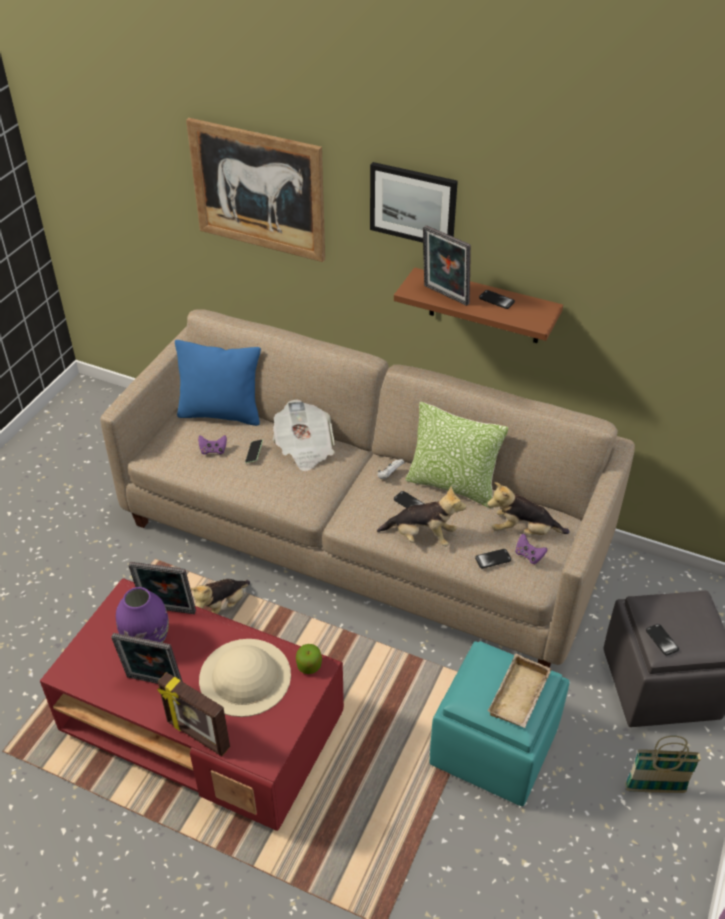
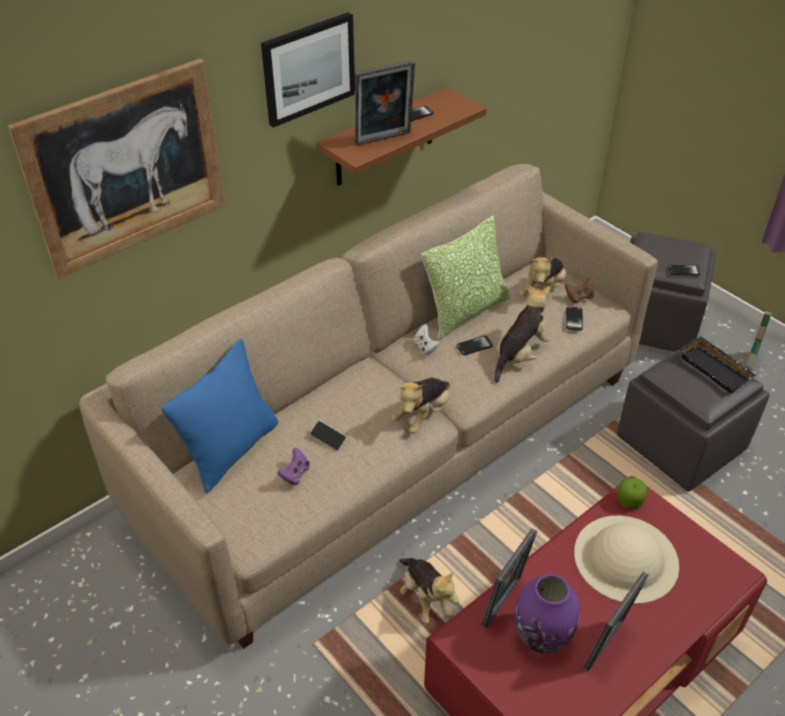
camera: 65 degrees left, 0 degrees up
(197, 735) = (691, 623): picture frame -> none
(304, 448) = (347, 394): newspaper -> none
(315, 500) = (423, 415): none -> plush toy
(495, 748) = (682, 444): turquoise ottoman -> grey ottoman
(520, 697) = (716, 368): beige tray -> black tray
(529, 555) = (579, 297): purple game controller -> brown game controller

